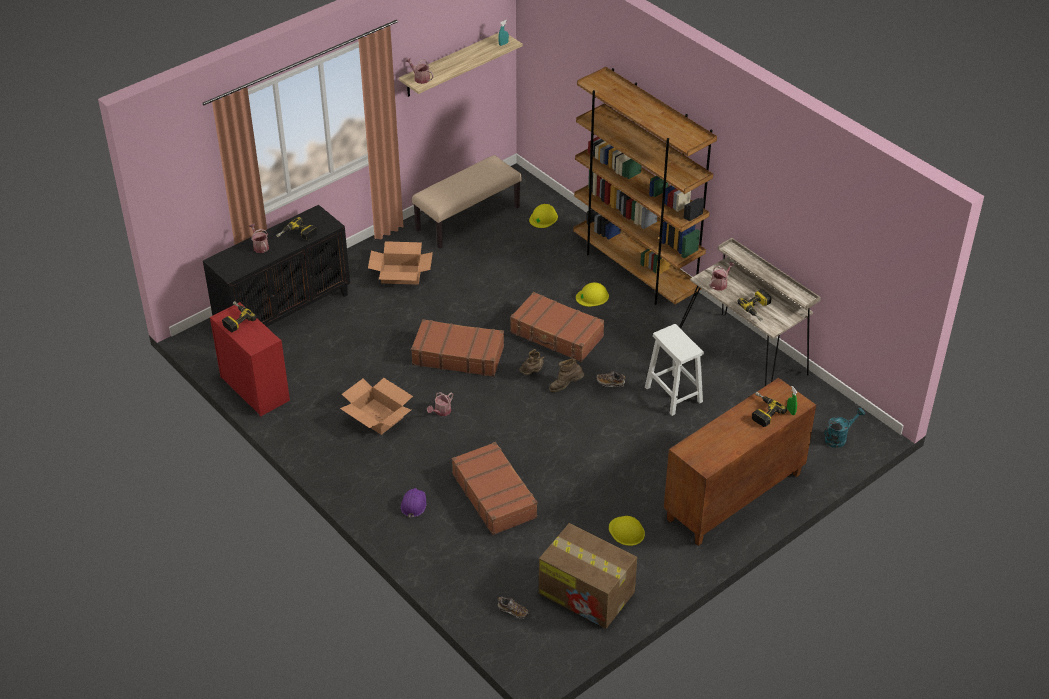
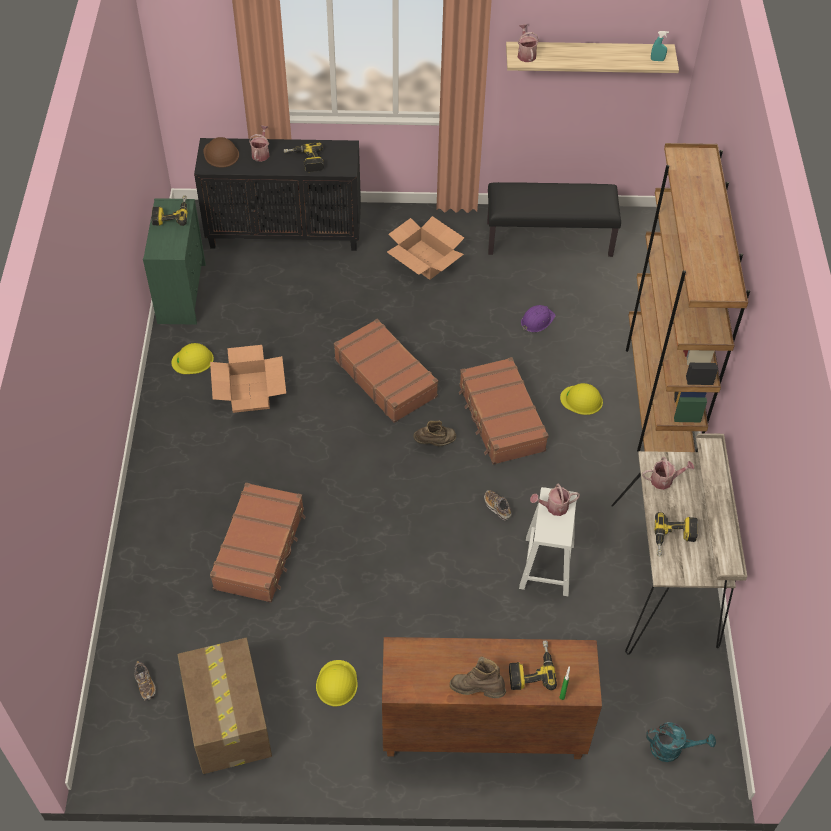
camera: 40 degrees right, 10 degrees up
(231, 261) = (221, 154): none -> brown hard hat
(254, 388) = (182, 292): red dresser -> green dresser
(413, 504) = (183, 504): purple hard hat -> purple hard hat (537, 320)
(441, 412) = (308, 426): watering can -> watering can (553, 507)
(467, 218) = (549, 238): beige bench -> black bench
(543, 218) = (624, 282): yellow hard hat -> yellow hard hat (193, 360)
(566, 386) = (450, 480): brown boot -> brown boot (477, 690)

